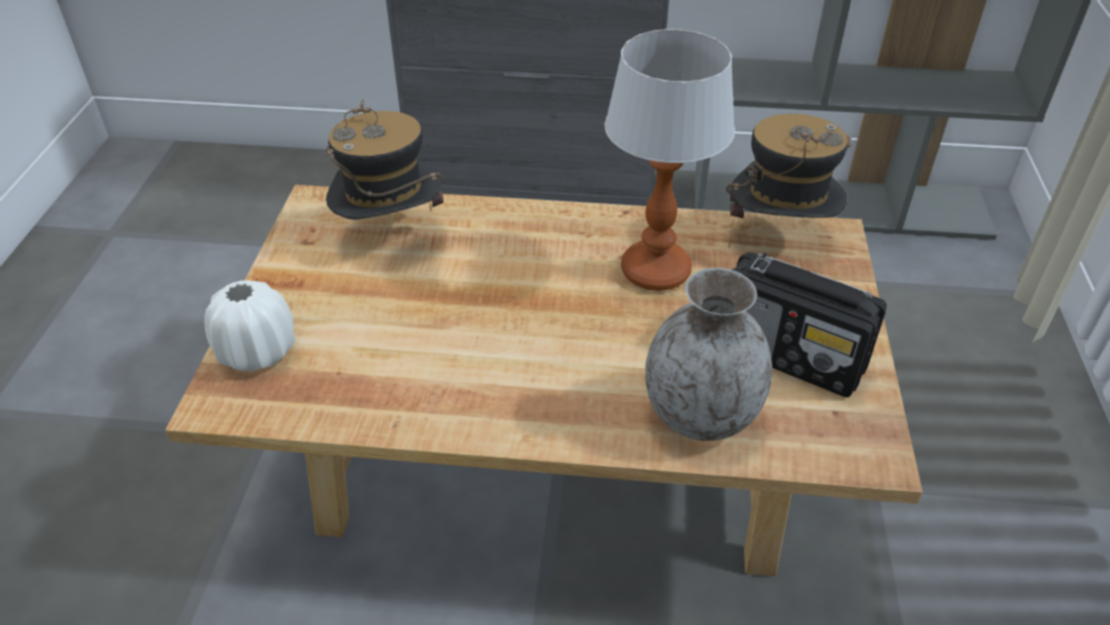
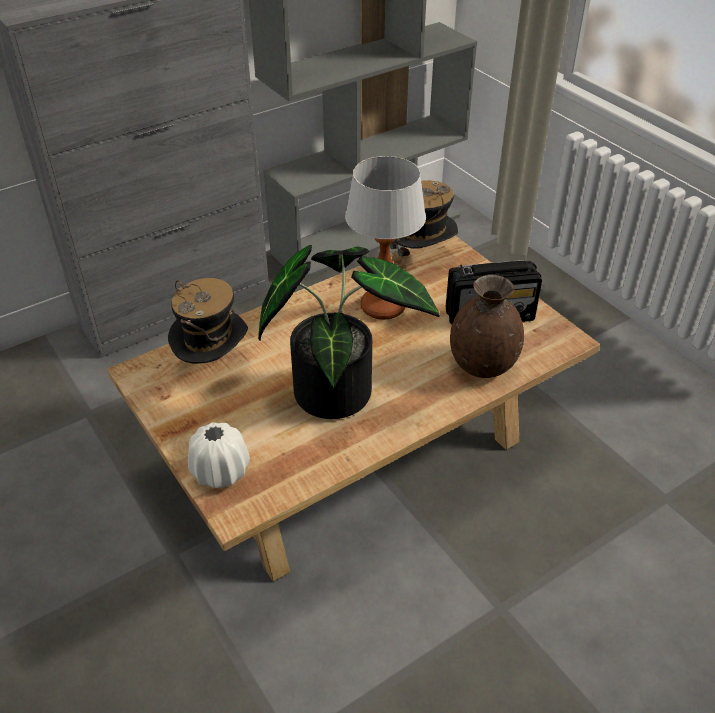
camera: 40 degrees left, 0 degrees up
(488, 335) = (339, 387): none -> potted plant
(700, 416) = (482, 365): grey vase -> brown vase

